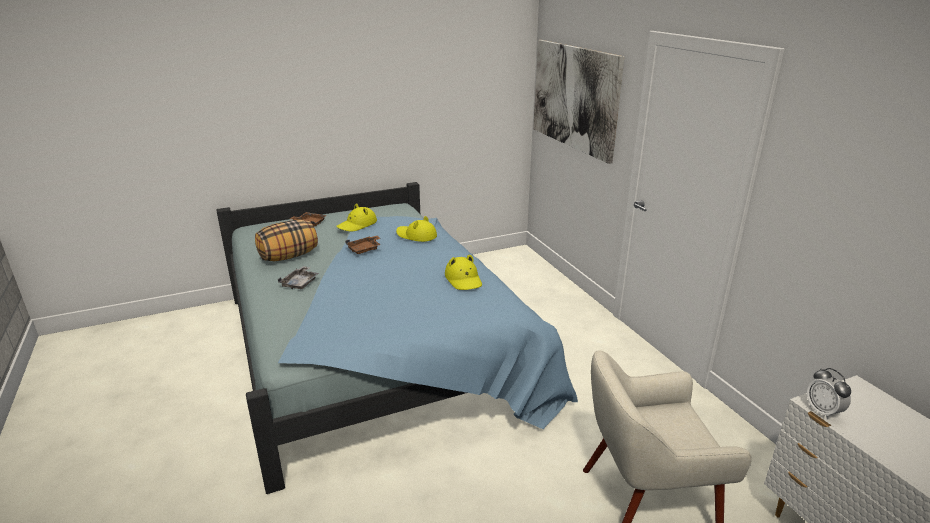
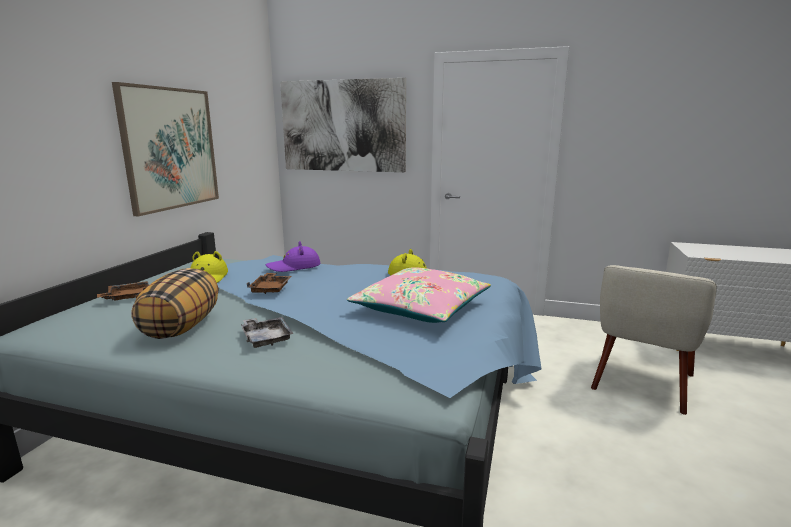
camera: 50 degrees left, 10 degrees down
(388, 113) = (170, 148): none -> picture
(397, 307) = (421, 308): none -> pink pillow
(416, 235) = (294, 267): yellow hat -> purple hat
(823, 411) = (705, 255): alarm clock -> none

